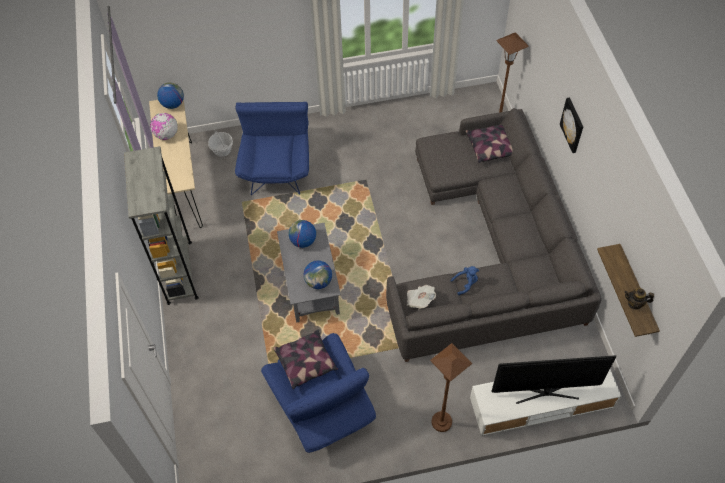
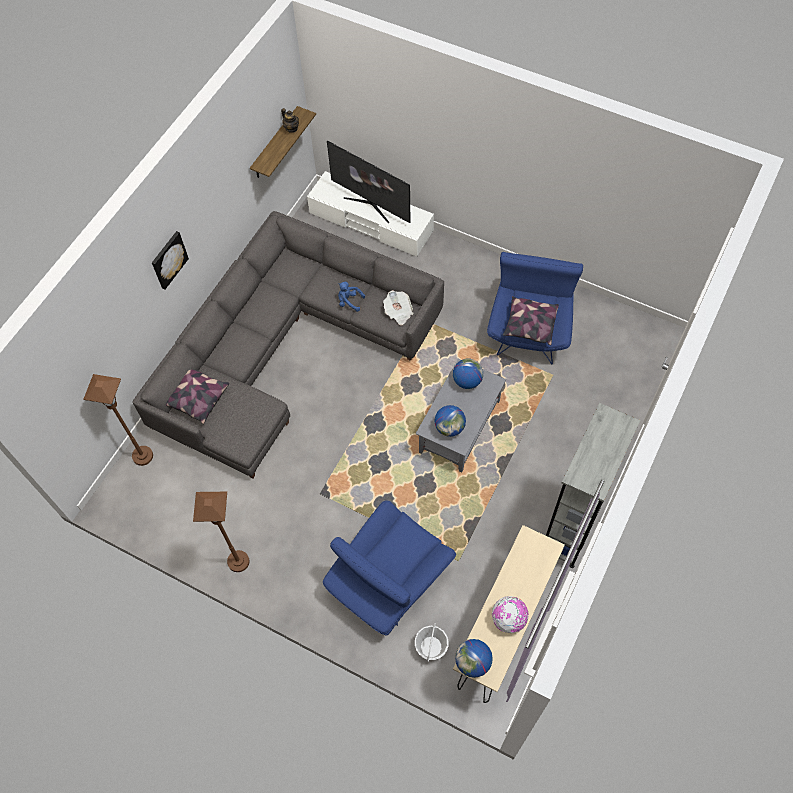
camera: 140 degrees left, 5 degrees up
(441, 422) = (452, 256): brown floor lamp -> brown floor lamp (238, 561)

